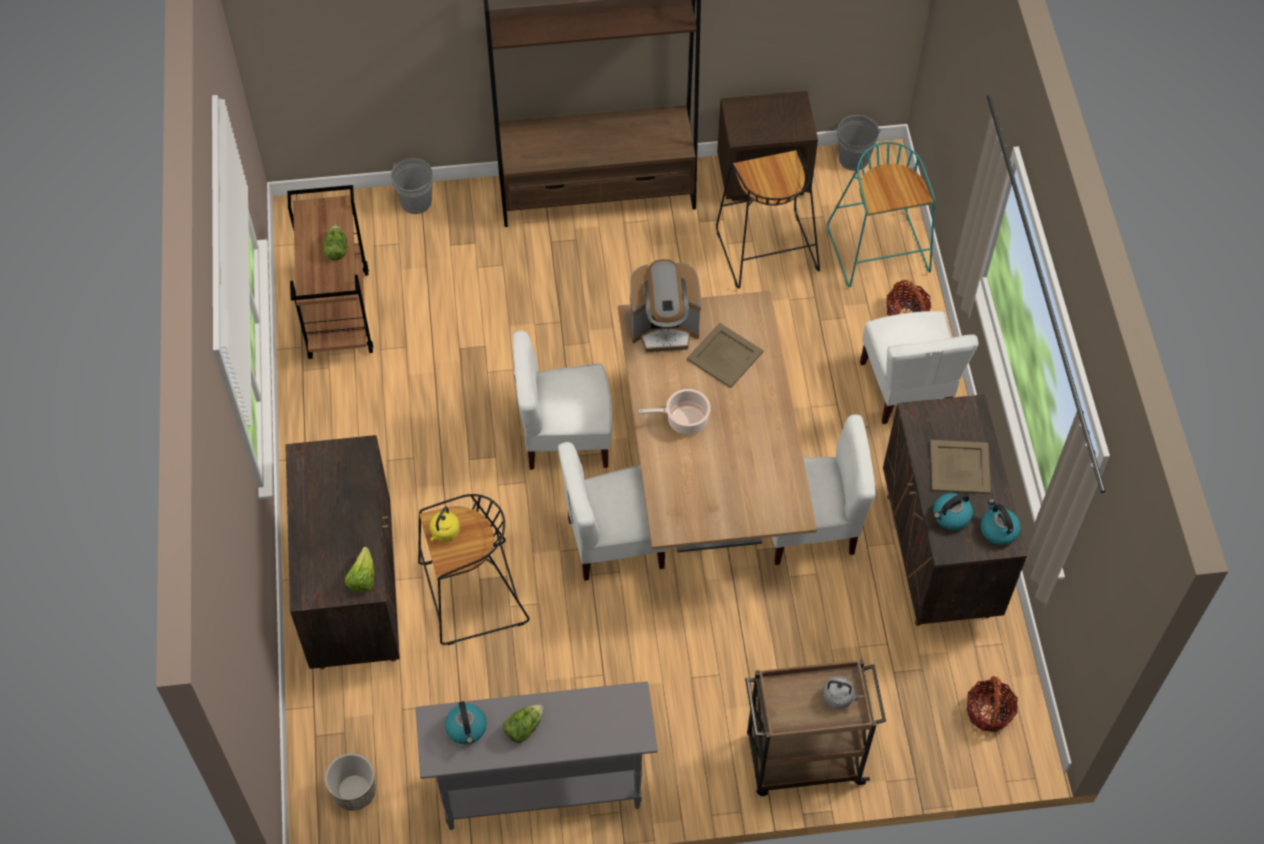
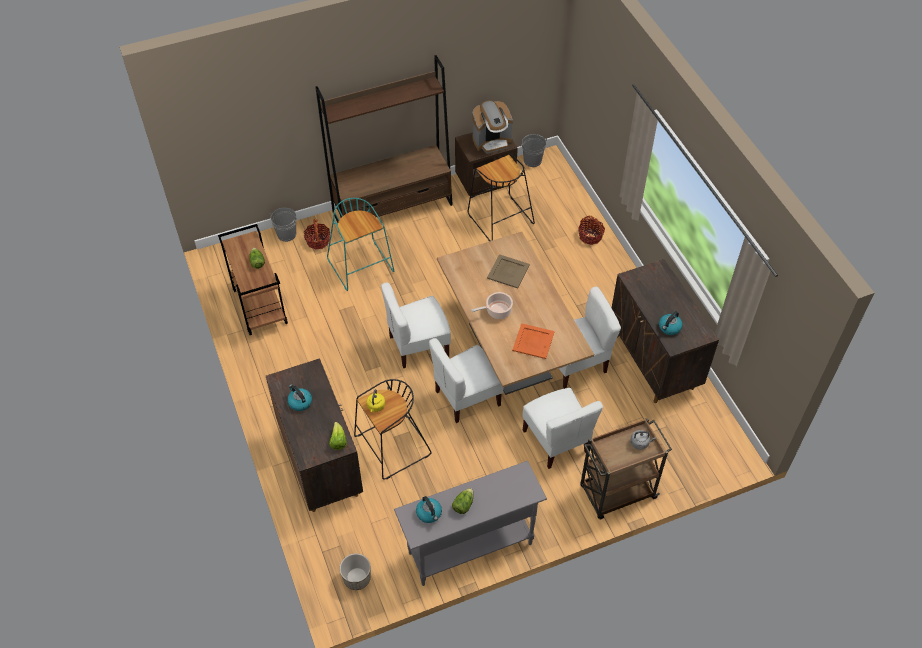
camera: 15 degrees left, 5 degrees down
(664, 328) = (468, 264): coffee machine -> coffee machine (492, 141)
(725, 483) = (533, 341): none -> orange tray
(879, 252) = (564, 207): turquoise stool -> turquoise stool (362, 266)
(906, 388) = (604, 276): white chair -> white chair (556, 441)
(959, 467) = (664, 301): beige tray -> none
(988, 712) = (712, 440): basket -> basket (318, 241)
(998, 530) = (698, 329): kettle -> kettle (299, 402)

